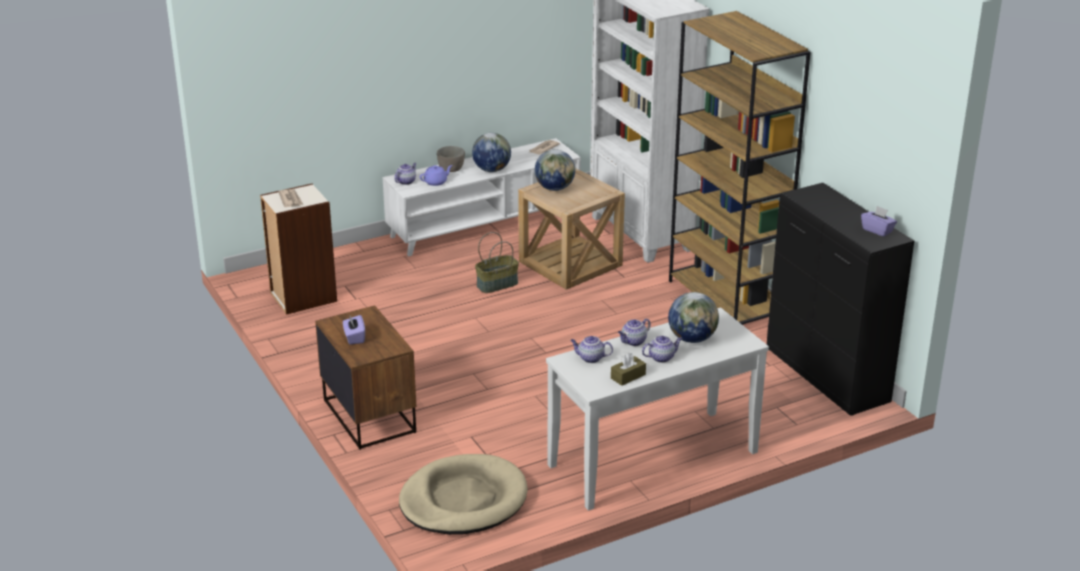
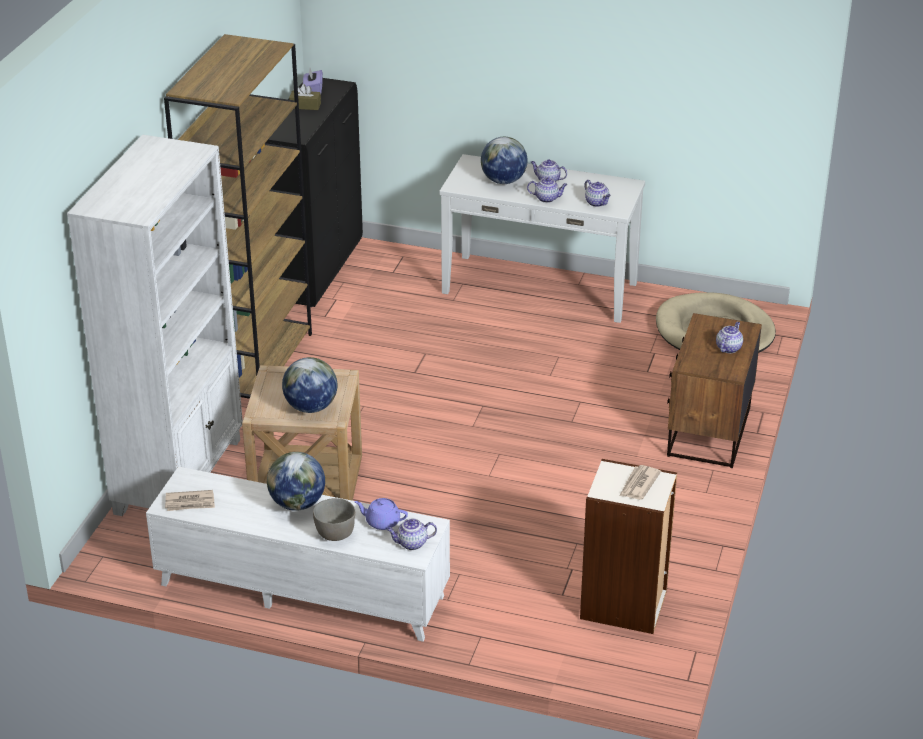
camera: 135 degrees left, 5 degrees up
(354, 337) = (728, 348): purple tissue box -> teapot
(497, 284) = (412, 501): basket -> none
(628, 376) = (592, 181): brown tissue box -> brown tissue box (305, 106)

